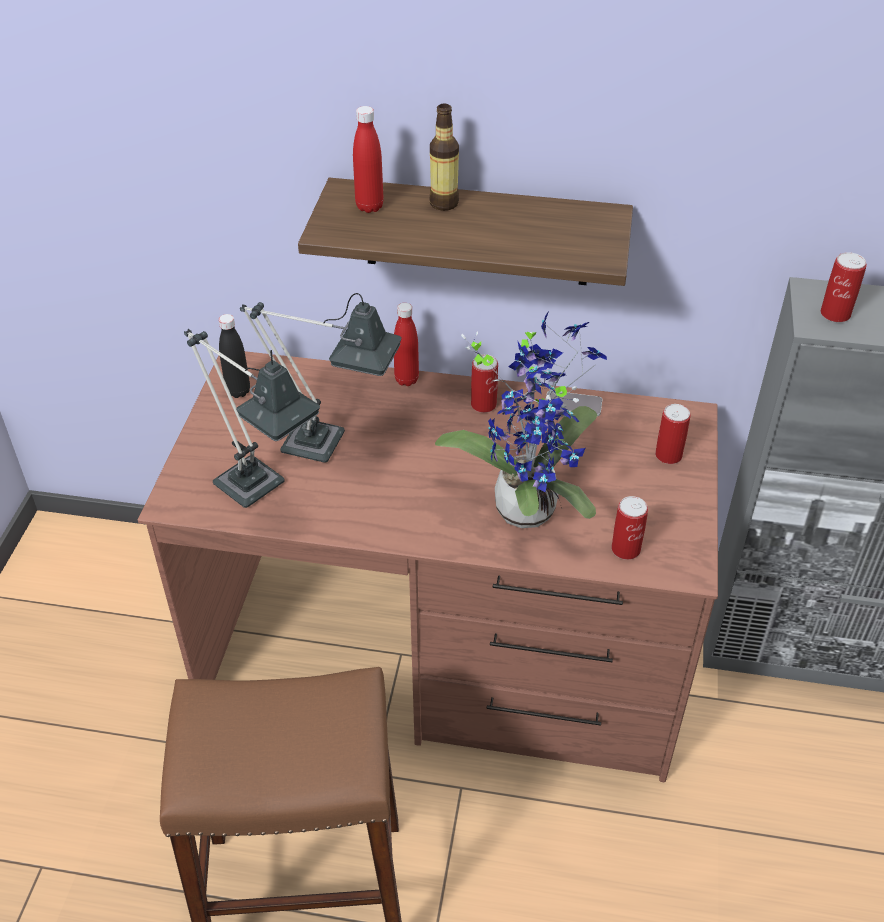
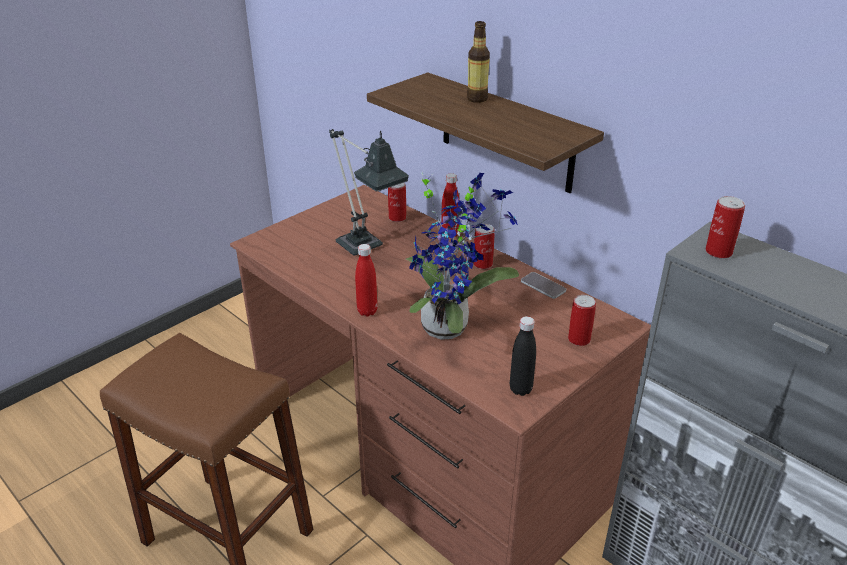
camera: 35 degrees right, 10 degrees down
(238, 391) = (348, 206): black bottle -> black bottle (520, 389)
(259, 492) = (303, 255): table lamp -> none
(369, 207) = (430, 89): red bottle -> red bottle (367, 311)
(625, 549) = (485, 377): can -> can (397, 218)

